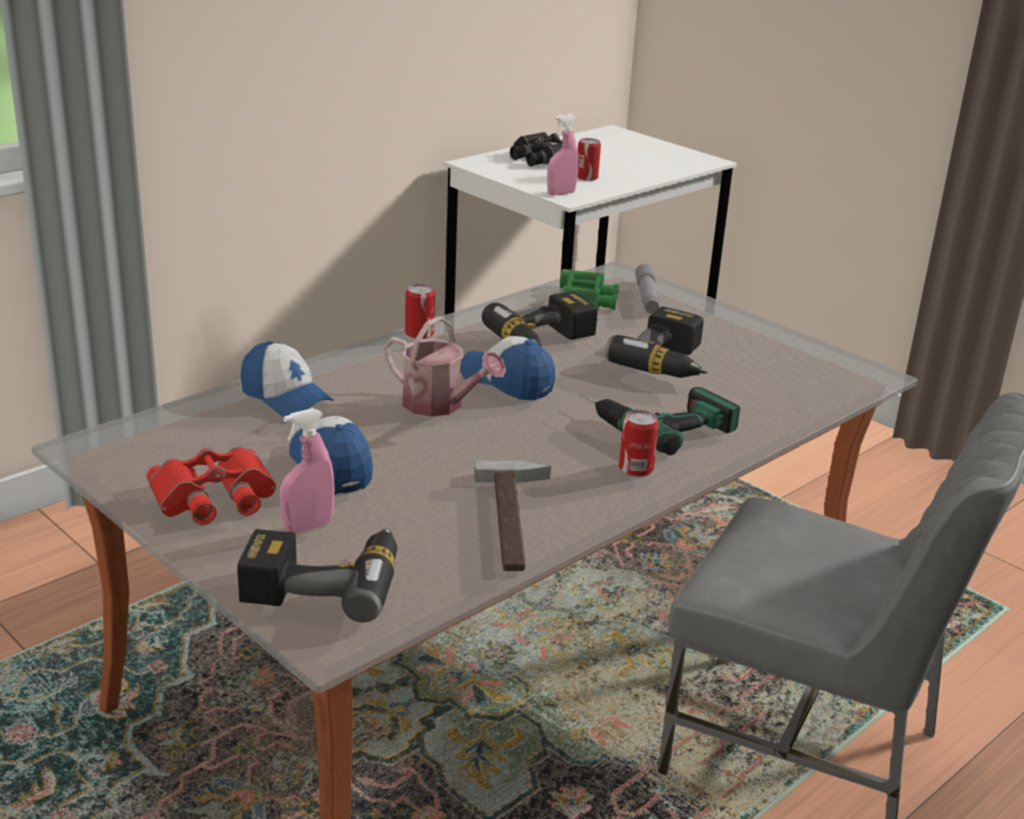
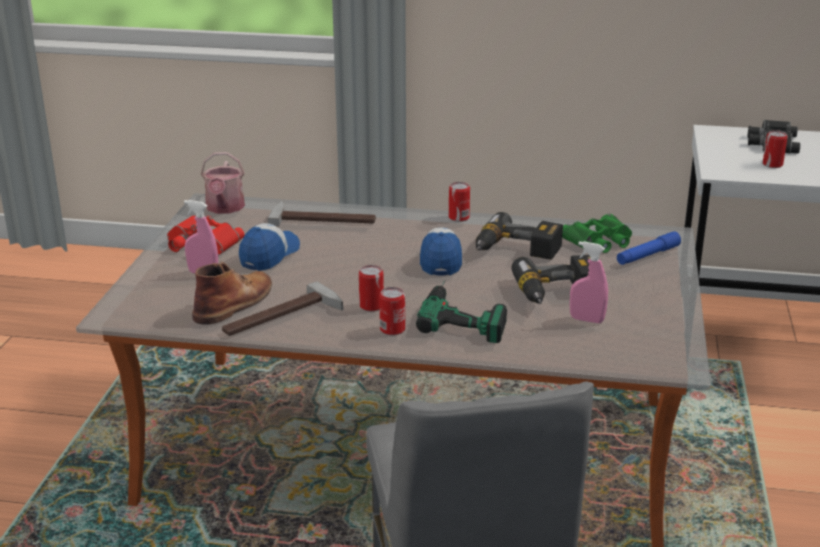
camera: 55 degrees right, 0 degrees up
(286, 397) = (324, 218): cap -> hammer
(324, 582) = (159, 295): power drill -> none
(430, 535) = (235, 302): none -> brown boot
(440, 405) = (380, 254): watering can -> watering can (224, 208)
(561, 193) = (721, 168): pink spray bottle -> pink spray bottle (586, 320)
(563, 458) = (371, 306): none -> can
(647, 297) = (647, 255): grey flashlight -> blue flashlight

